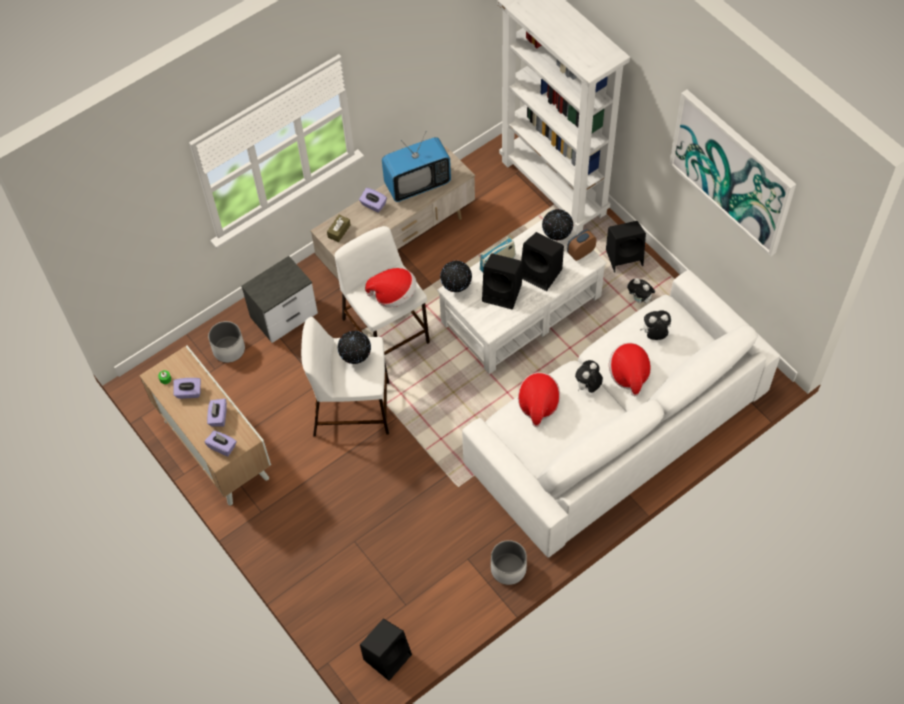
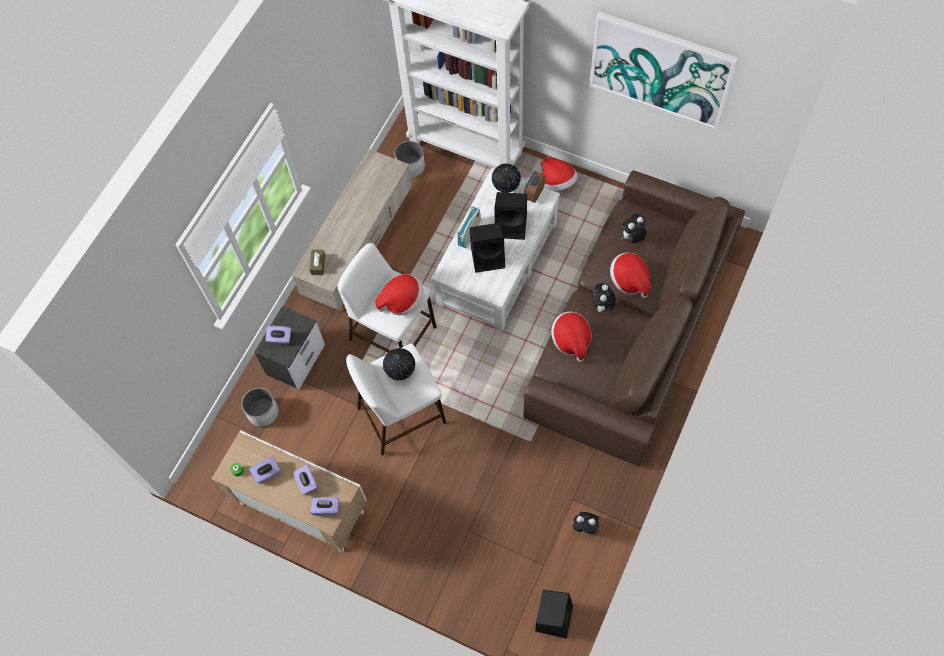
camera: 25 degrees left, 5 degrees up
(373, 205) = (335, 228): purple tissue box -> purple tissue box (280, 339)
(417, 184) = (363, 193): television -> none
(456, 287) = (446, 269): globe -> none
(508, 569) = (611, 491): white planter -> white planter (411, 167)
(616, 426) = (630, 328): white sofa -> brown sofa
(625, 257) = (557, 182): black speaker -> hat
(640, 300) = (589, 212): plush toy -> plush toy (585, 528)

